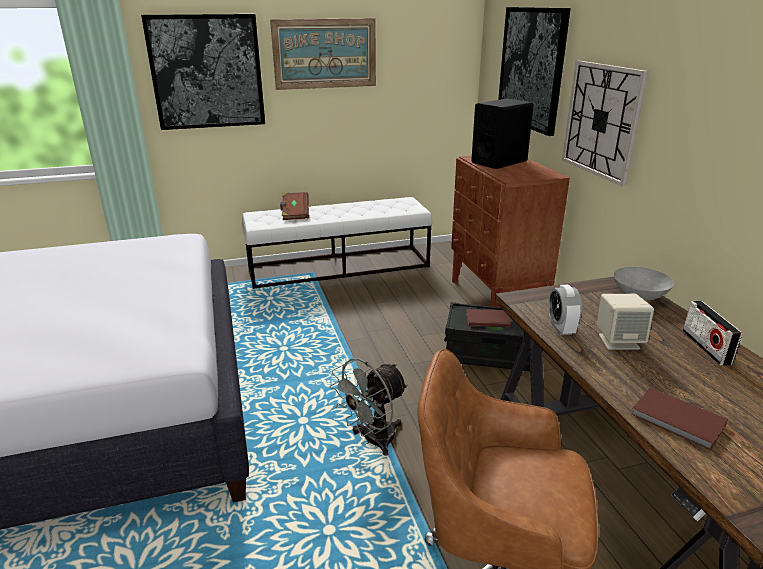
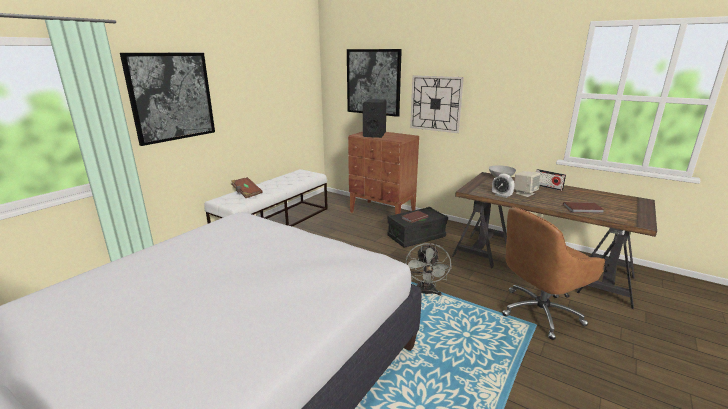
camera: 40 degrees left, 5 degrees down
(325, 54) = (245, 80): picture -> none

